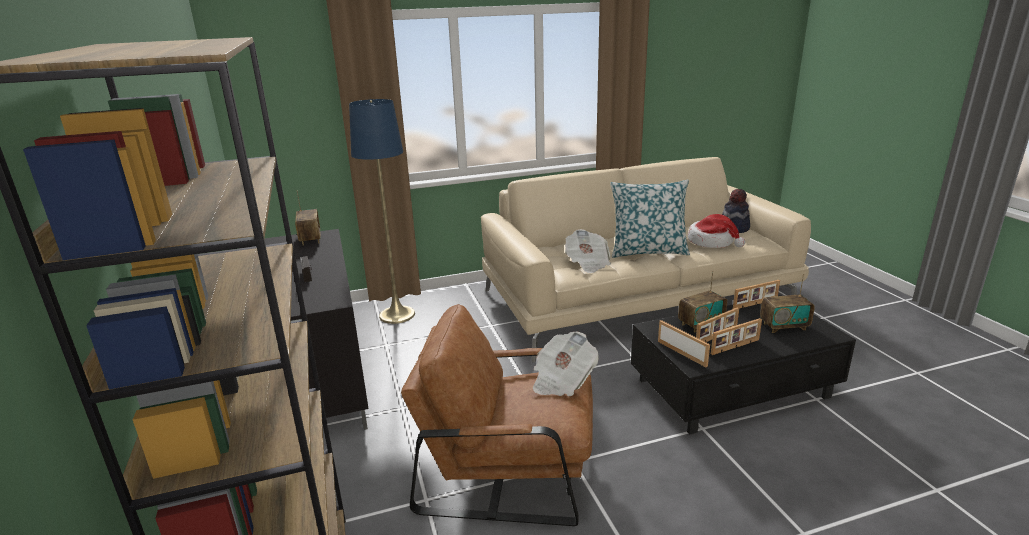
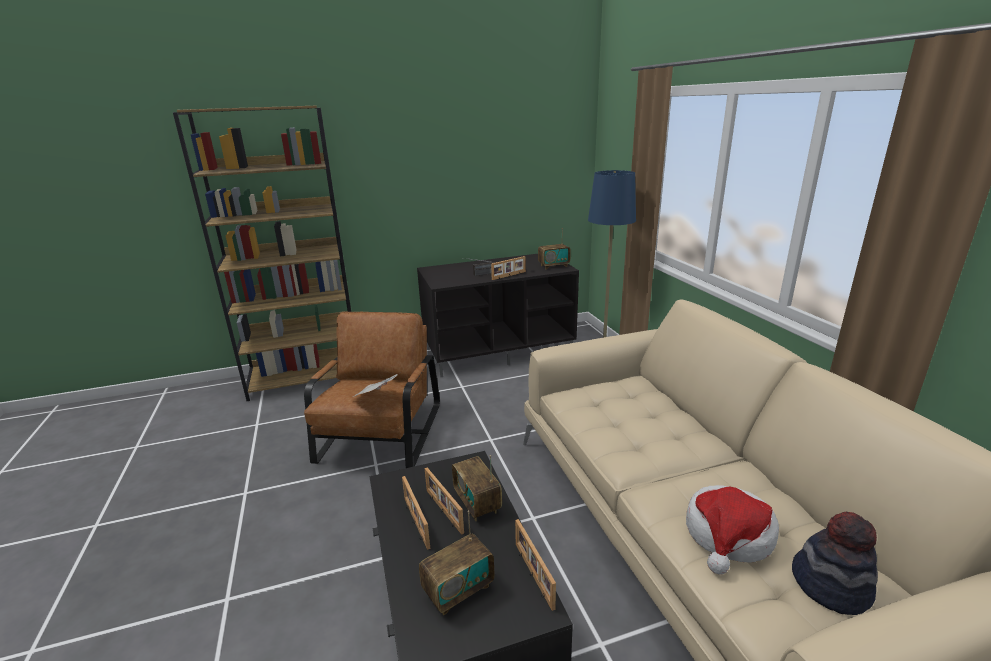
camera: 90 degrees right, 0 degrees up
(587, 263) = (601, 407): newspaper -> none
(648, 251) = (660, 459): pillow -> none
(682, 353) = (414, 477): picture frame -> picture frame (509, 276)
(784, 326) = (458, 590): radio -> radio turned 120 degrees counterclockwise

